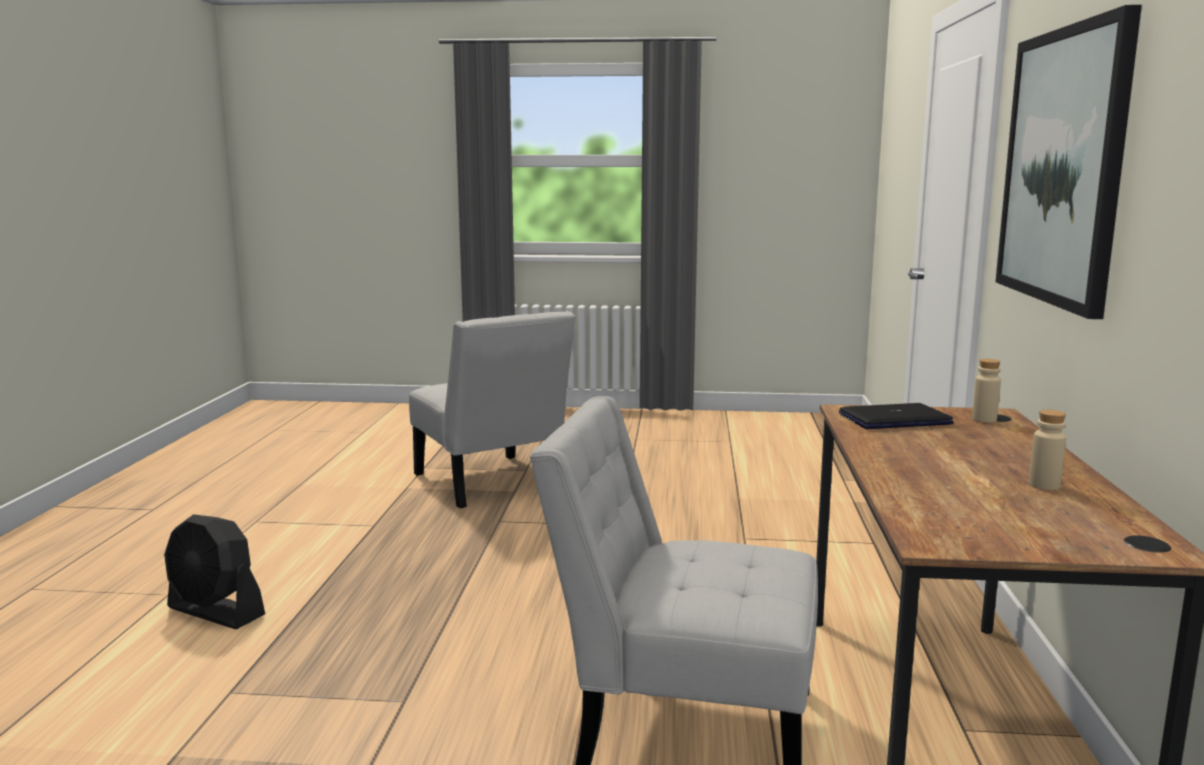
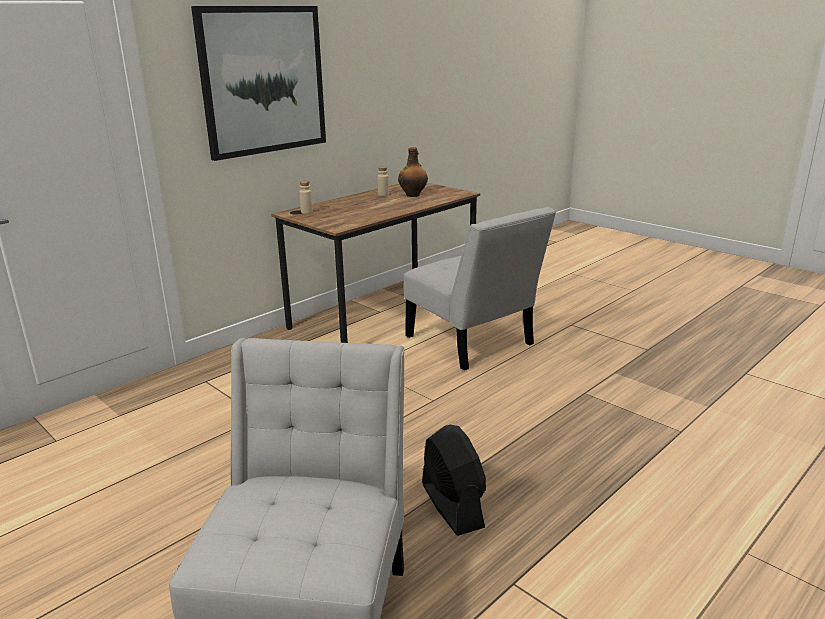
camera: 140 degrees left, 10 degrees up
(216, 612) = (696, 508): black fan -> black fan (452, 505)
(894, 419) = (337, 219): laptop -> none
(997, 502) = (413, 195): none -> bottle

